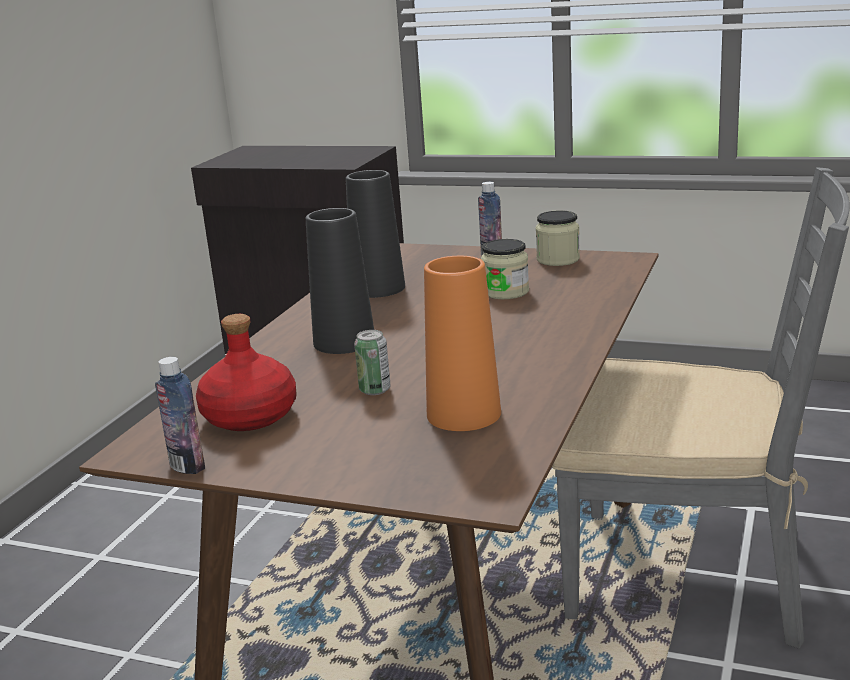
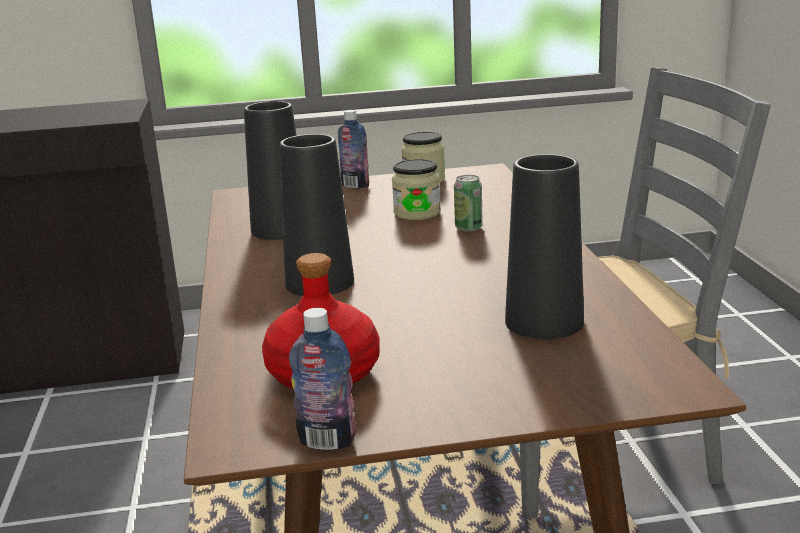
camera: 30 degrees left, 0 degrees up
(375, 390) = (422, 319): can -> can (468, 228)
(464, 414) = (544, 322): orange vase -> black vase

